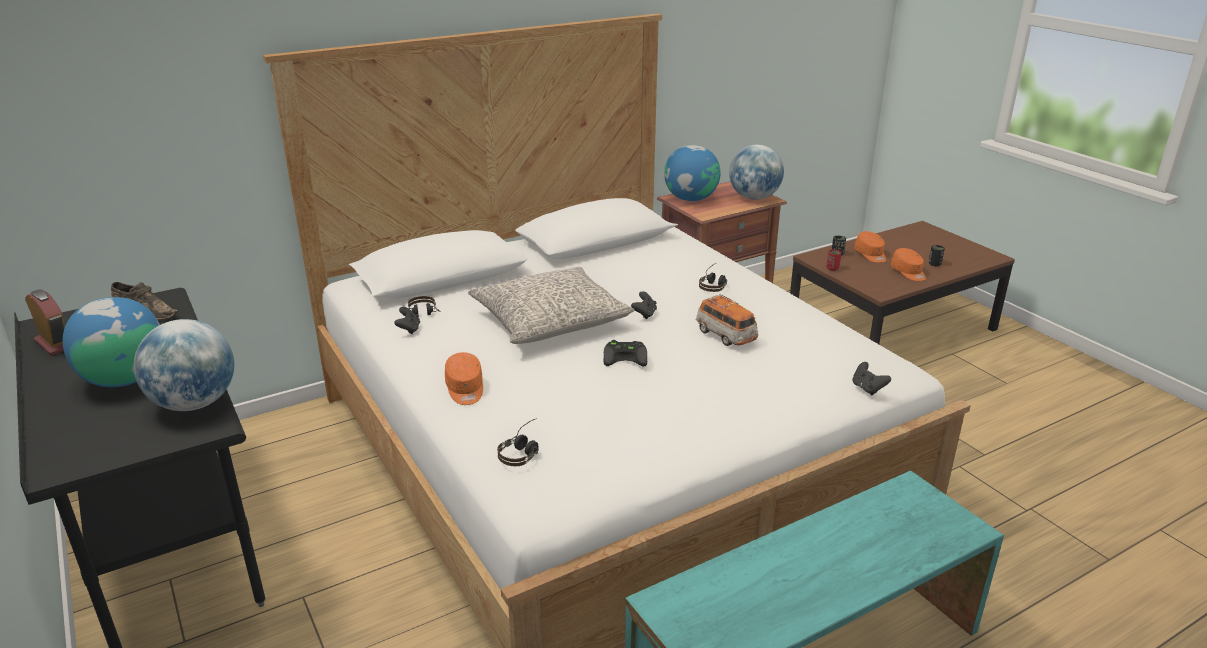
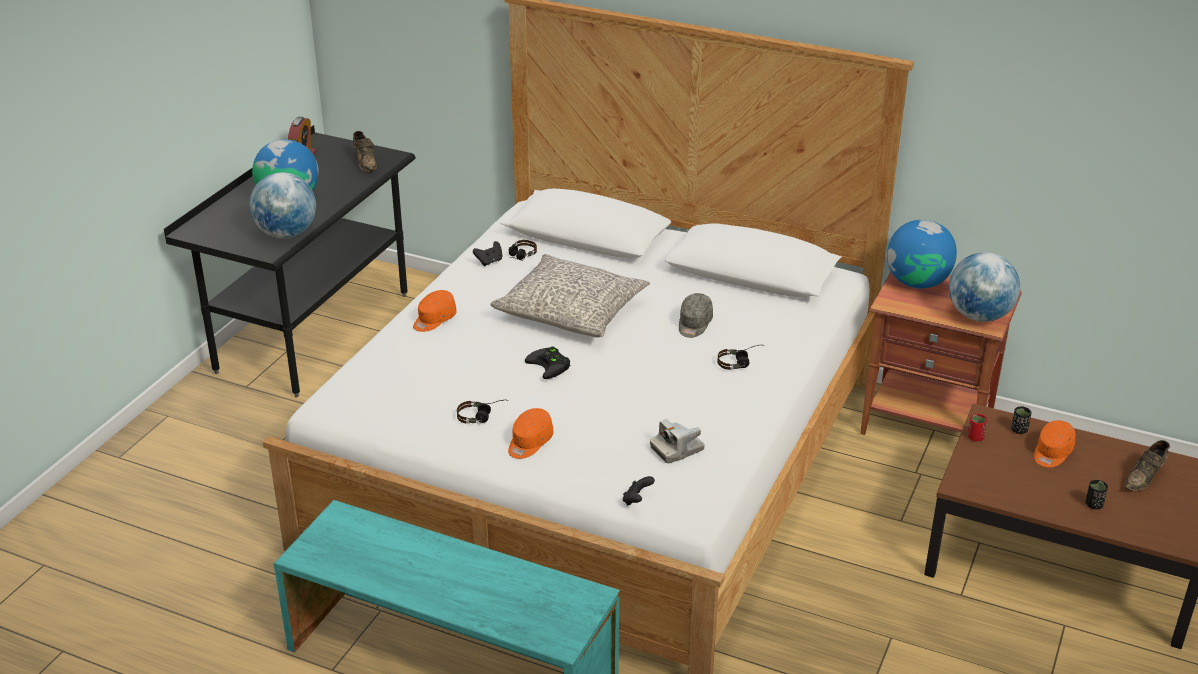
camera: 55 degrees right, 5 degrees up
(523, 451) = (379, 374): headphones -> headphones (482, 416)
(640, 281) = (694, 324): none -> grey cap
(644, 314) = (633, 348): black game controller -> none
(726, 336) = (645, 400): toy car -> none
(809, 347) = (677, 449): none -> camera
(908, 272) = (1040, 491): orange cap -> orange cap (529, 443)
(919, 242) = (1145, 478): none -> brown shoe

